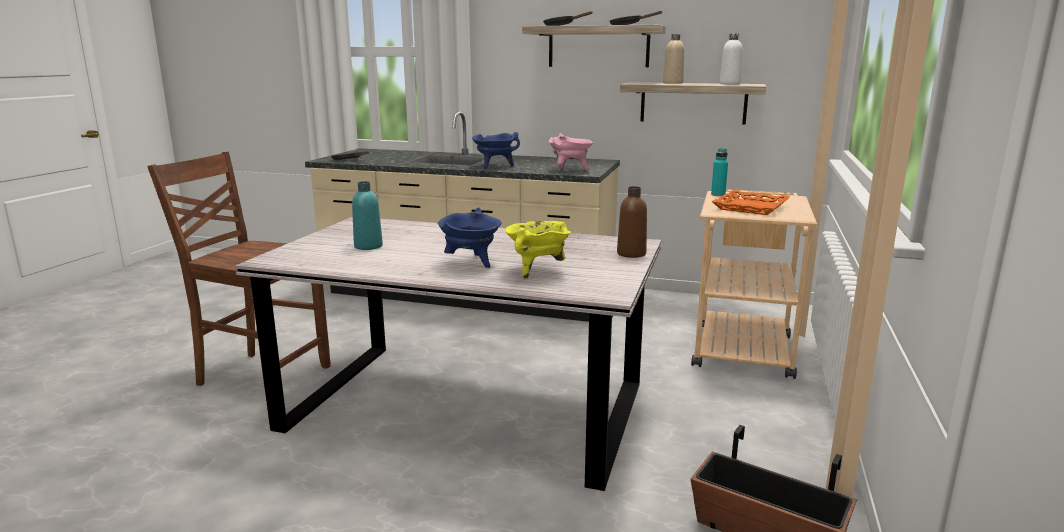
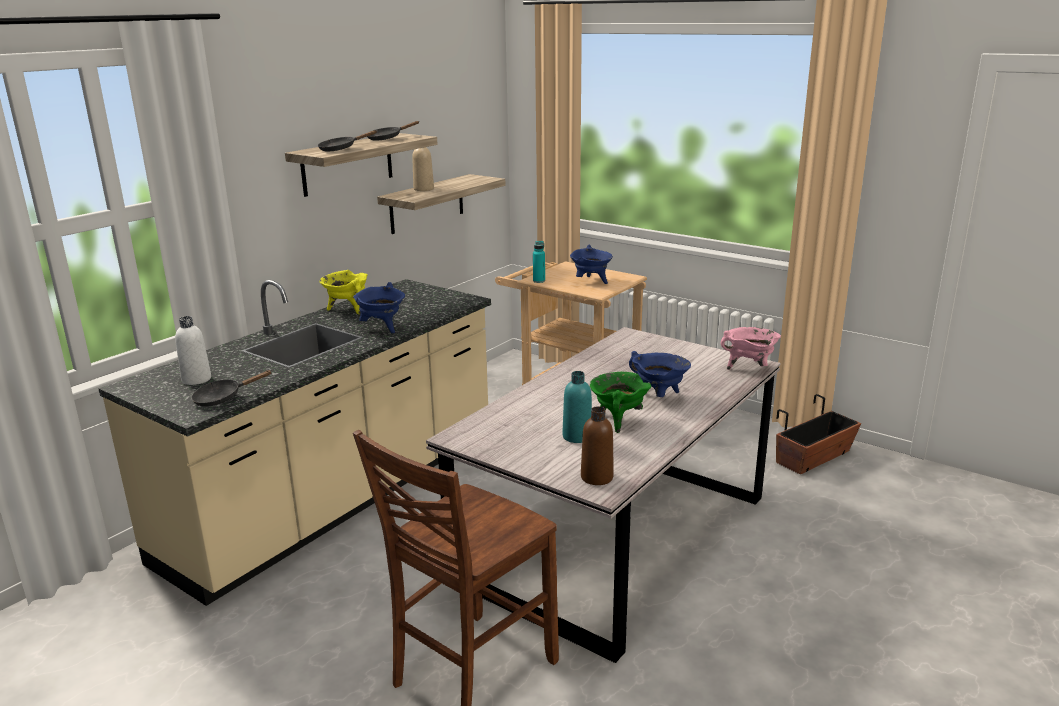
camera: 70 degrees left, 5 degrees up
(406, 254) = (618, 420): none -> green cooking pot
(537, 271) = (692, 377): yellow cooking pot -> yellow cooking pot (347, 309)
(570, 170) = (445, 303): pink cooking pot -> pink cooking pot (749, 368)
(631, 254) = (660, 342): brown bottle -> brown bottle (597, 477)
(730, 84) = (463, 180): white bottle -> white bottle (196, 379)
(749, 207) = (591, 282): orange tray -> blue cooking pot

